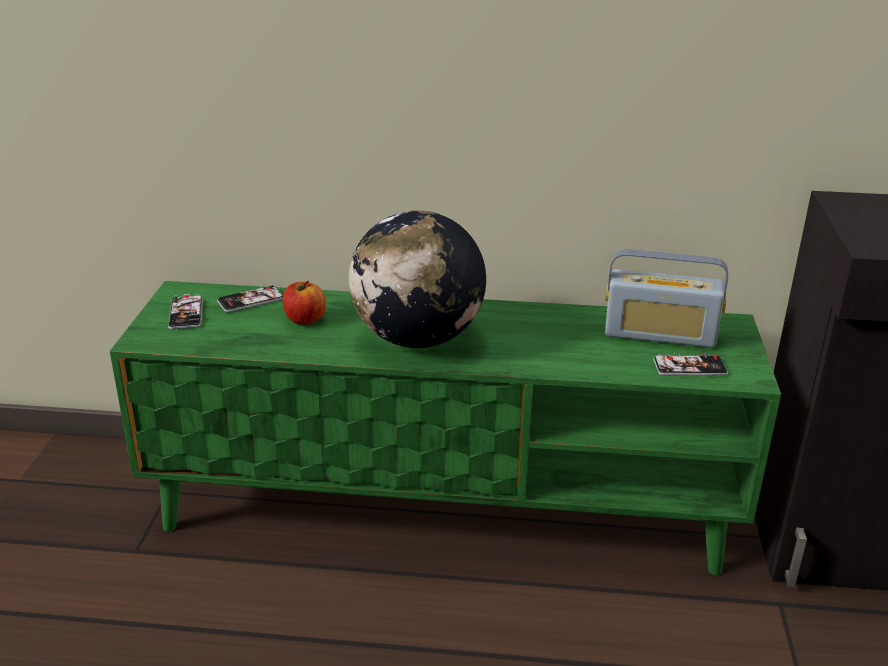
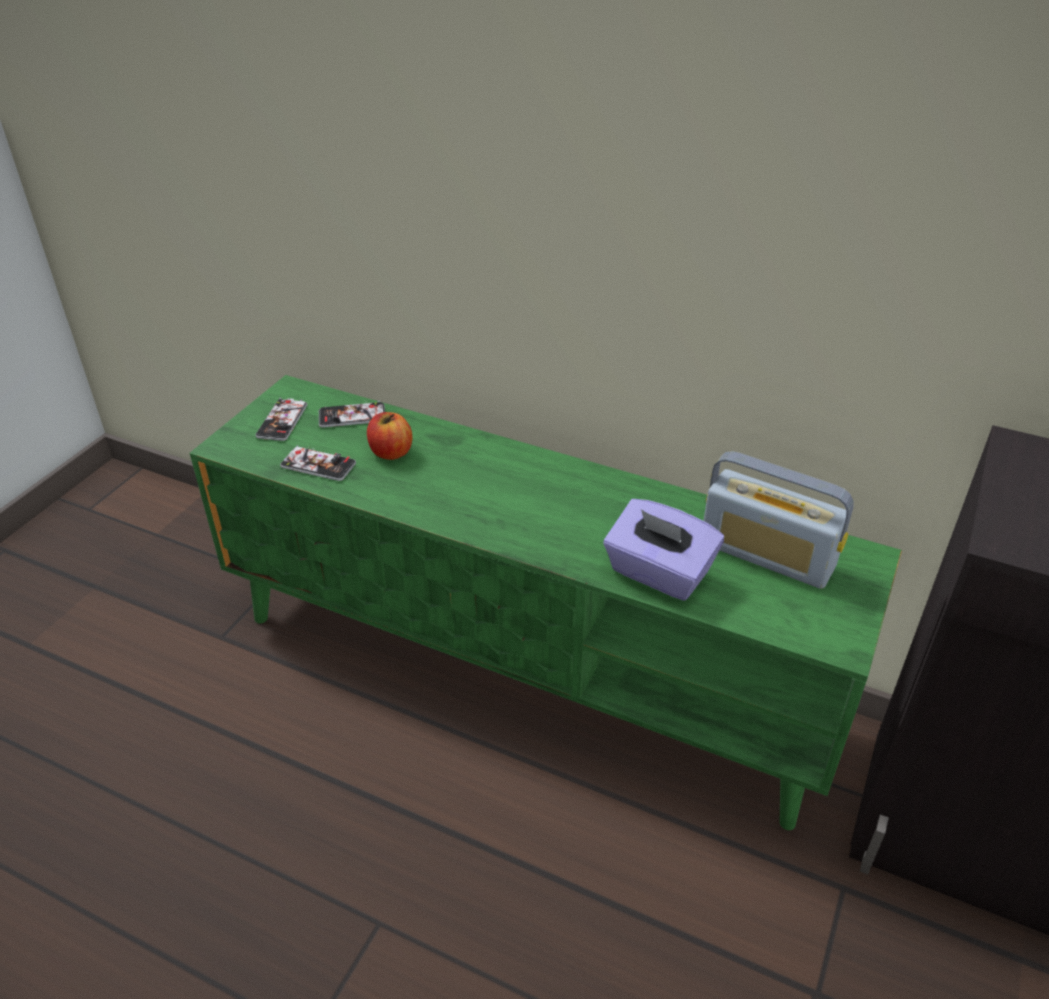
camera: 20 degrees right, 10 degrees up
(417, 339) = (490, 502): globe -> none
(586, 360) = (658, 573): none -> purple tissue box
(689, 367) = (775, 610): phone -> phone (318, 465)

